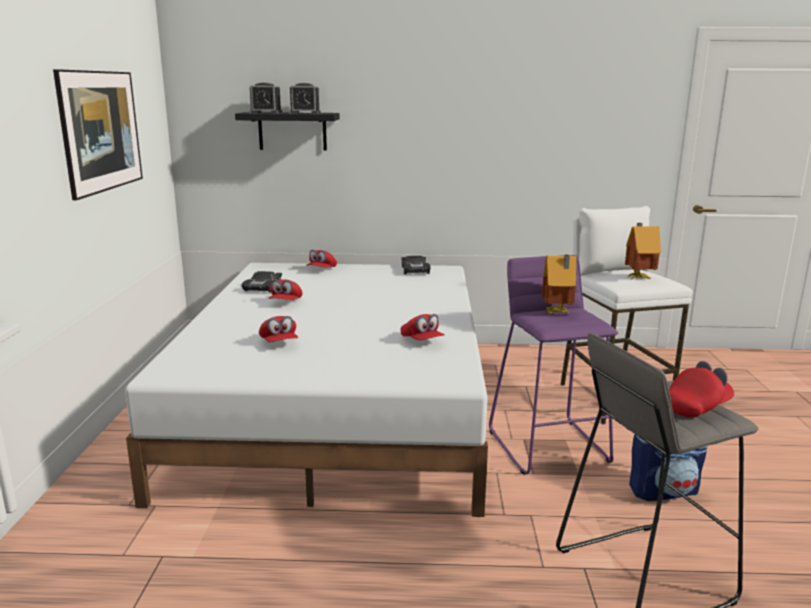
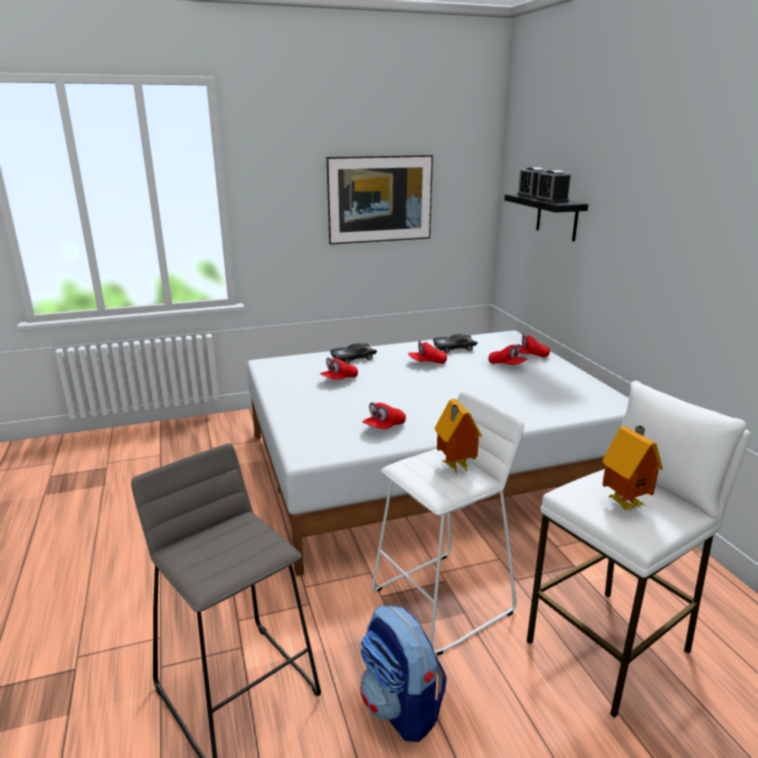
camera: 70 degrees right, 5 degrees up
(415, 270) = (589, 391): black toy car -> black toy car (353, 358)
(549, 446) = (443, 601): purple stool -> white stool
(697, 407) = (221, 560): red cap -> red cap (507, 365)

